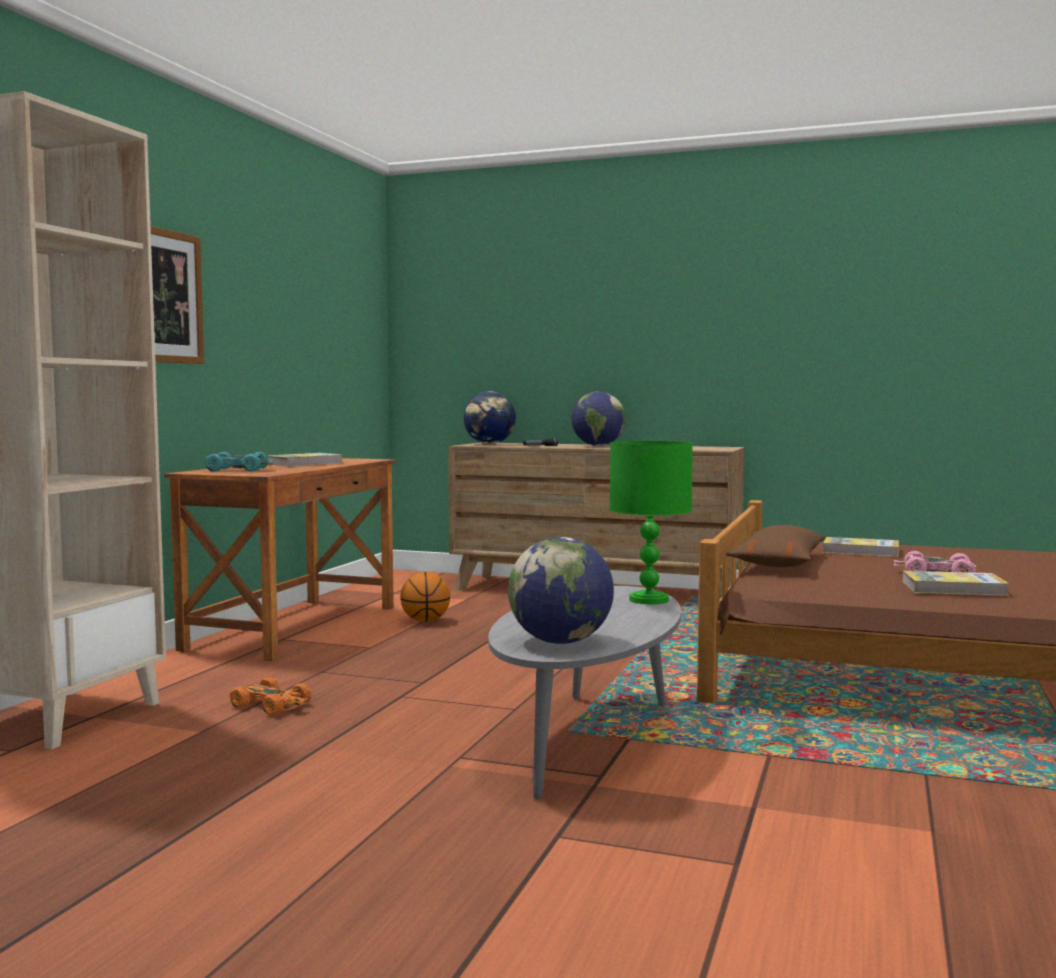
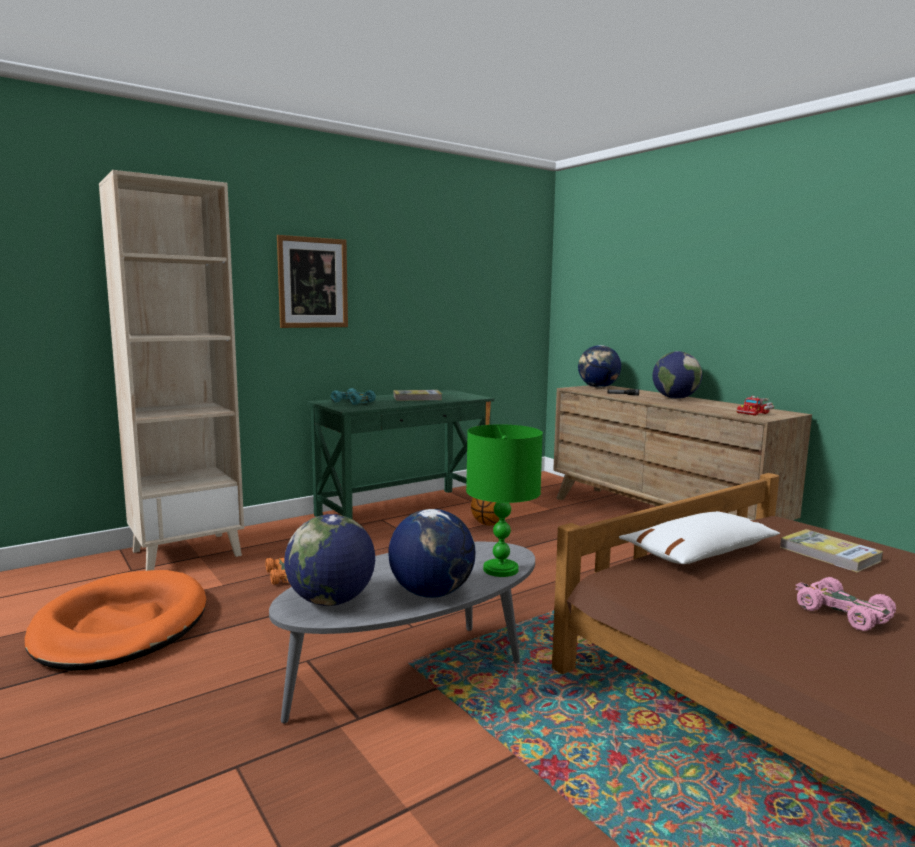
camera: 35 degrees right, 5 degrees up
(142, 795) = (121, 626): none -> orange dog bed
(293, 627) = (403, 511): brown desk -> green desk
(633, 621) = (431, 593): none -> globe
(702, 448) = (755, 412): none -> toy truck
(779, 563) = (700, 552): brown pillow -> white pillow
(953, 588) = (814, 641): book -> none

